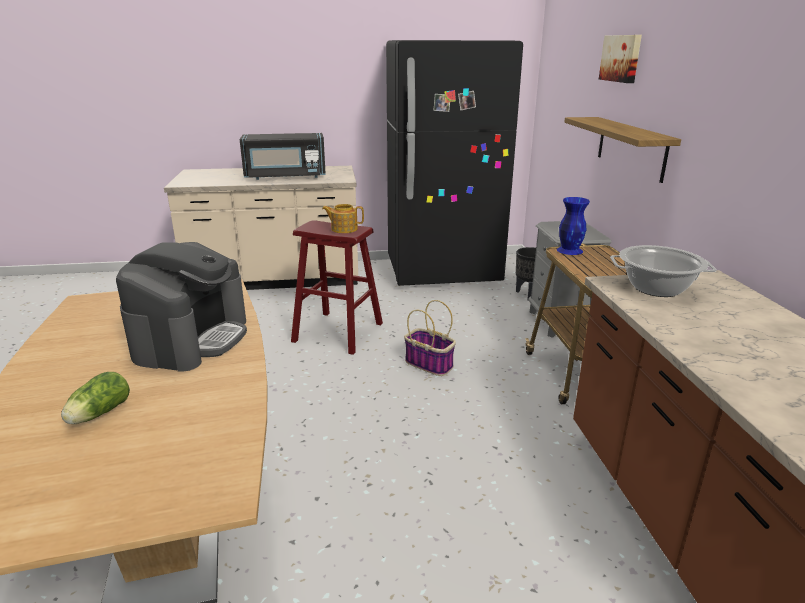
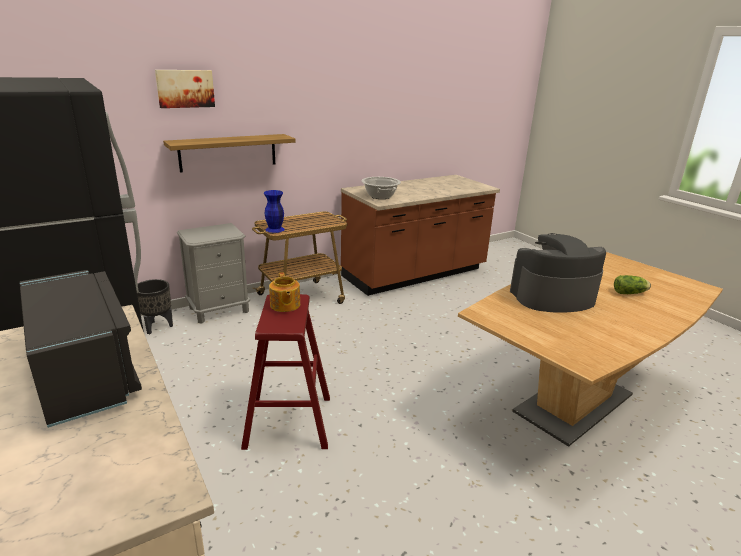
camera: 115 degrees left, 0 degrees up
(430, 364) = (322, 354): basket -> none

